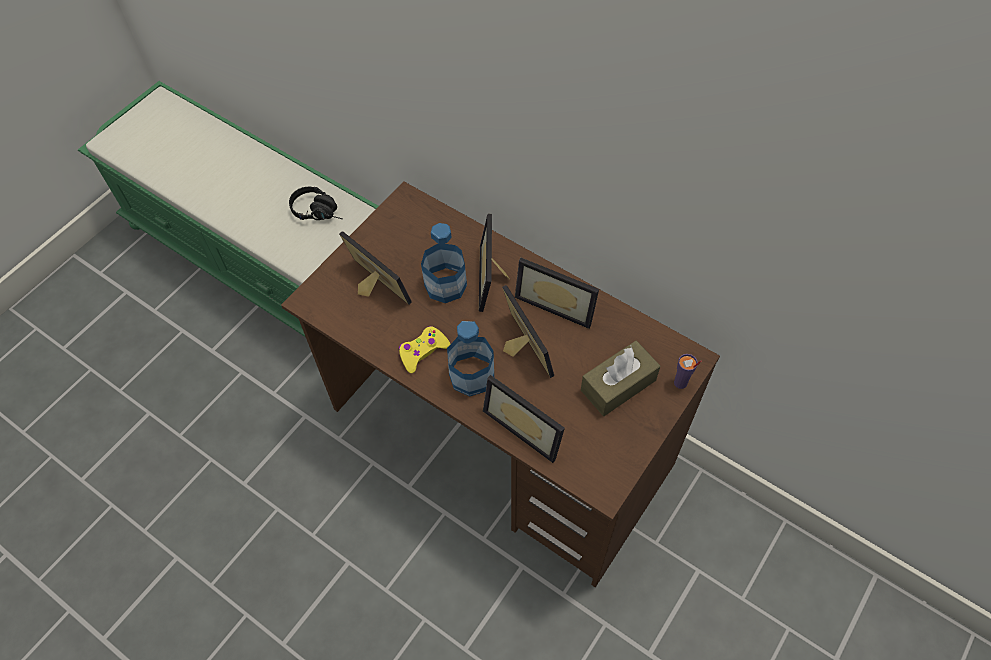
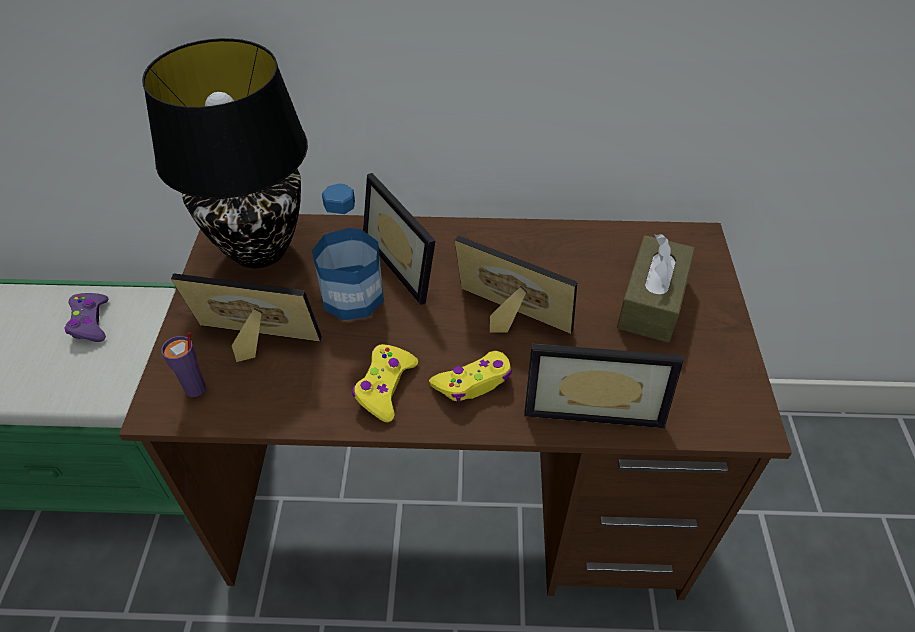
camera: 35 degrees left, 10 degrees down
(320, 212) = (90, 322): black headphones -> purple game controller
(414, 225) = (258, 251): none -> black table lamp
(471, 376) = (473, 382): bottle -> yellow game controller
(558, 301) = (505, 251): picture frame -> none
(680, 383) = (711, 267): purple cup -> purple cup (196, 389)

